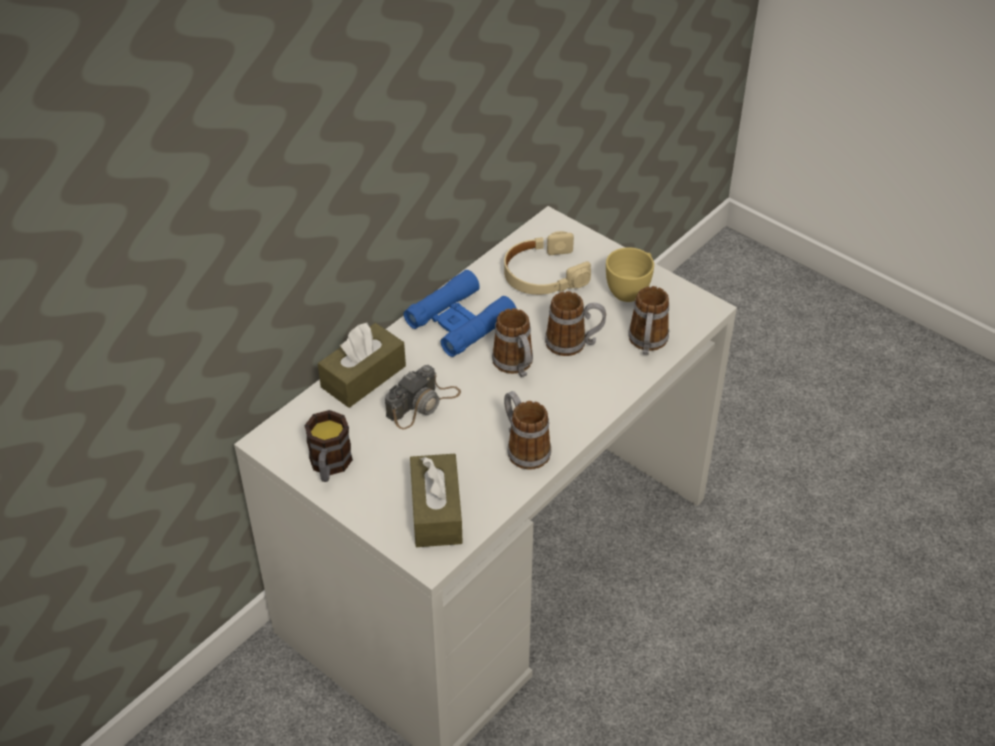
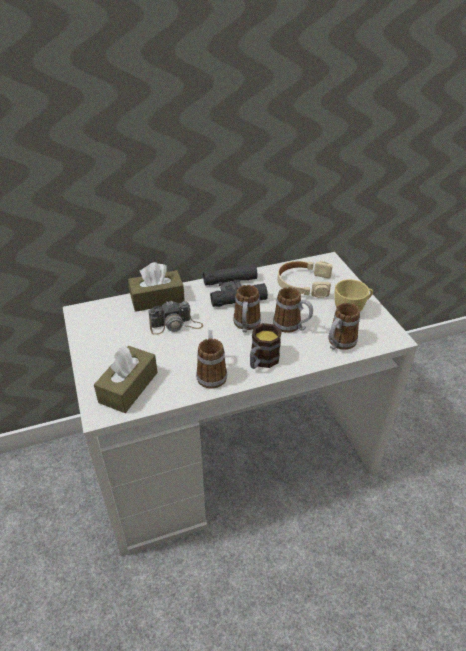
camera: 30 degrees right, 5 degrees down
(329, 466) = (96, 337): mug -> mug (262, 361)
(460, 322) = (234, 291): blue binoculars -> black binoculars

